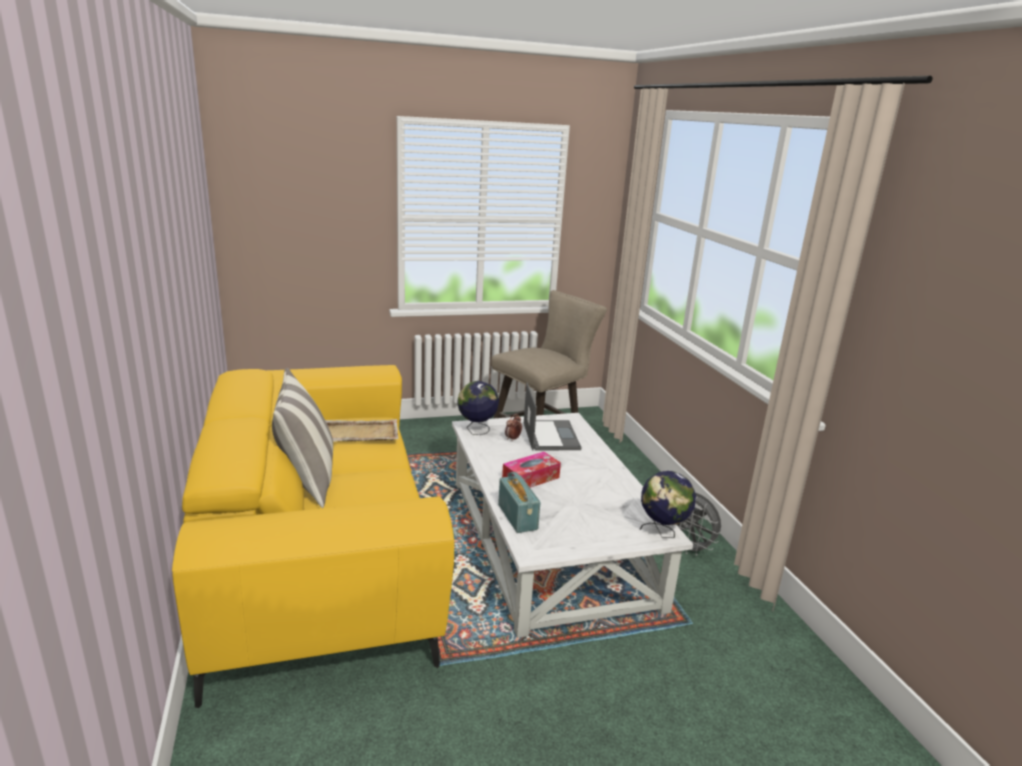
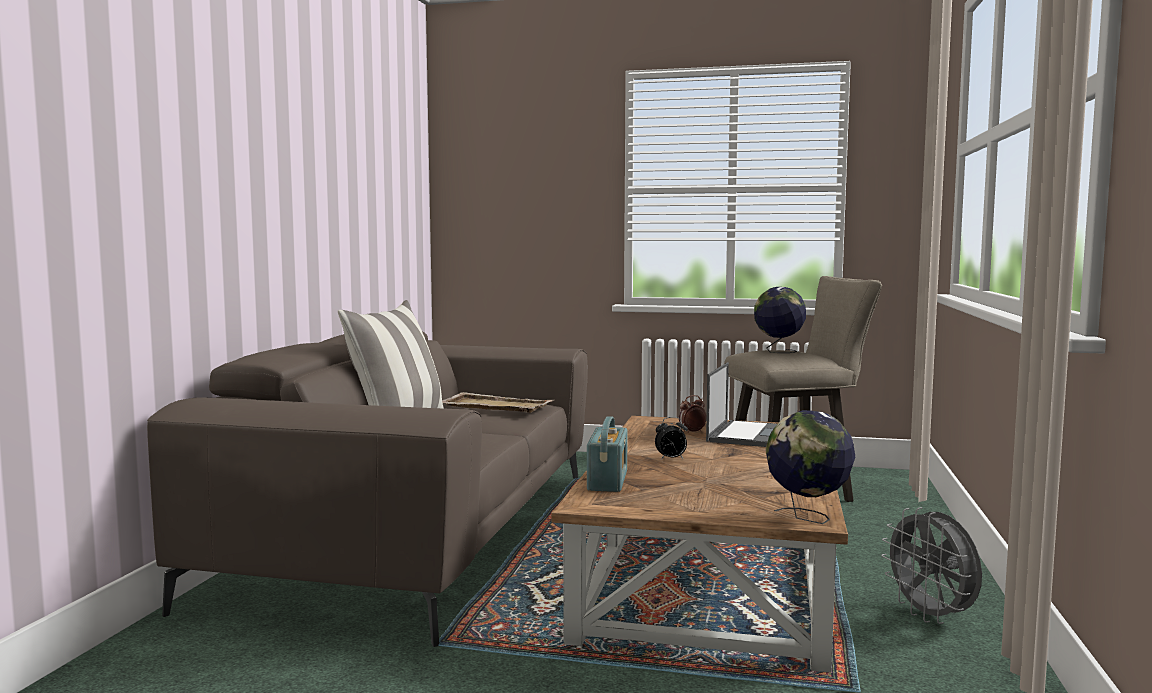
camera: 30 degrees right, 15 degrees down
(320, 547) = (419, 532): yellow sofa -> brown sofa
(477, 430) = (652, 423): globe -> globe (778, 351)
(530, 478) = (671, 459): tissue box -> alarm clock
(546, 539) = (707, 571): white coffee table -> brown coffee table

